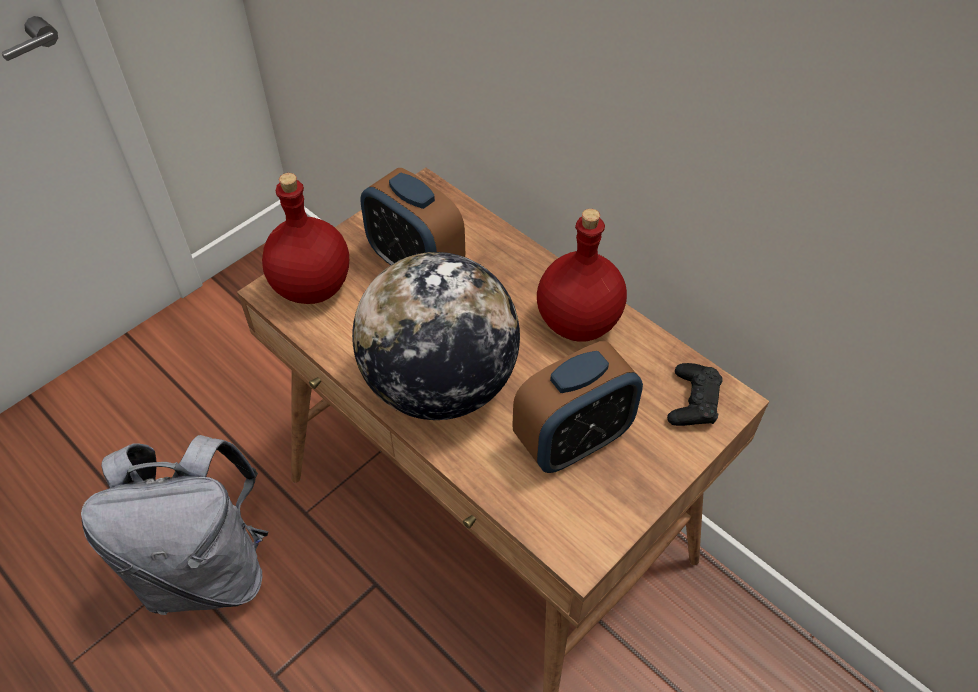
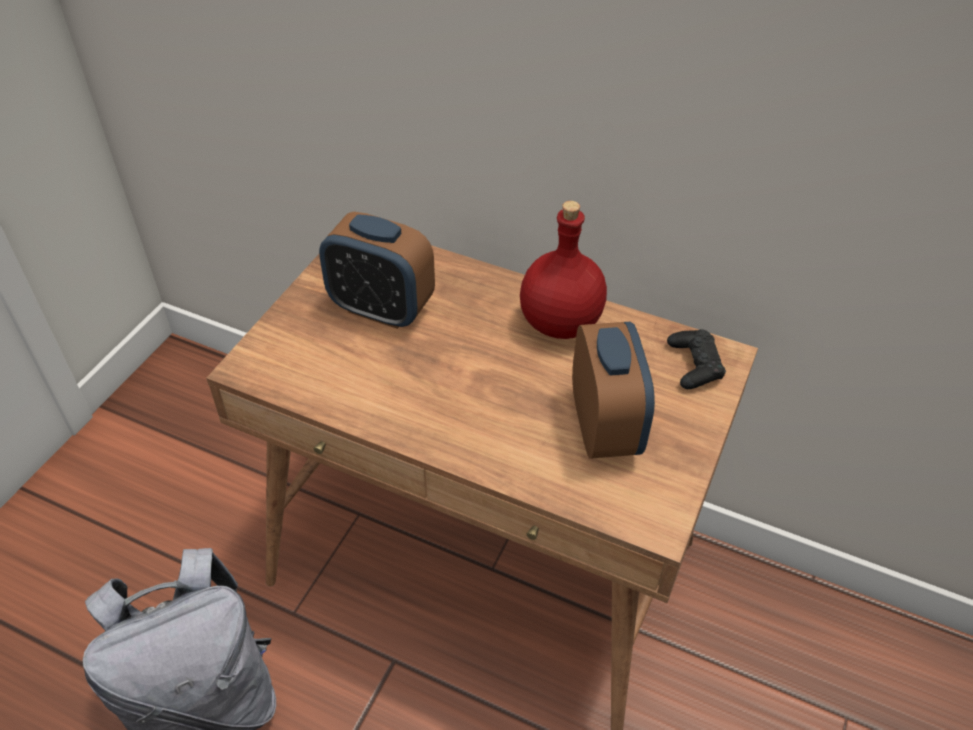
camera: 20 degrees left, 5 degrees down
(313, 287) = (286, 354): red bottle -> none
(440, 385) = (456, 411): globe -> none
(572, 440) = (604, 427): alarm clock -> alarm clock turned 45 degrees counterclockwise

